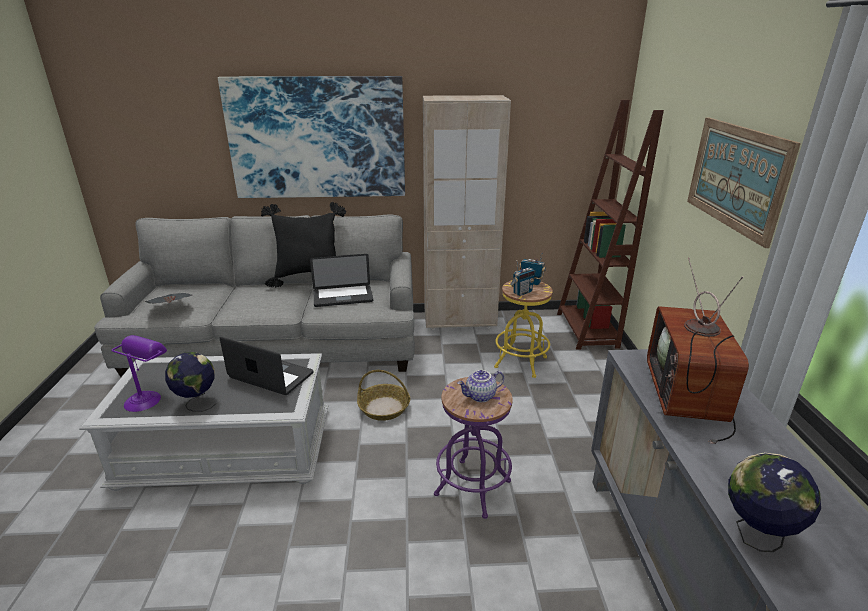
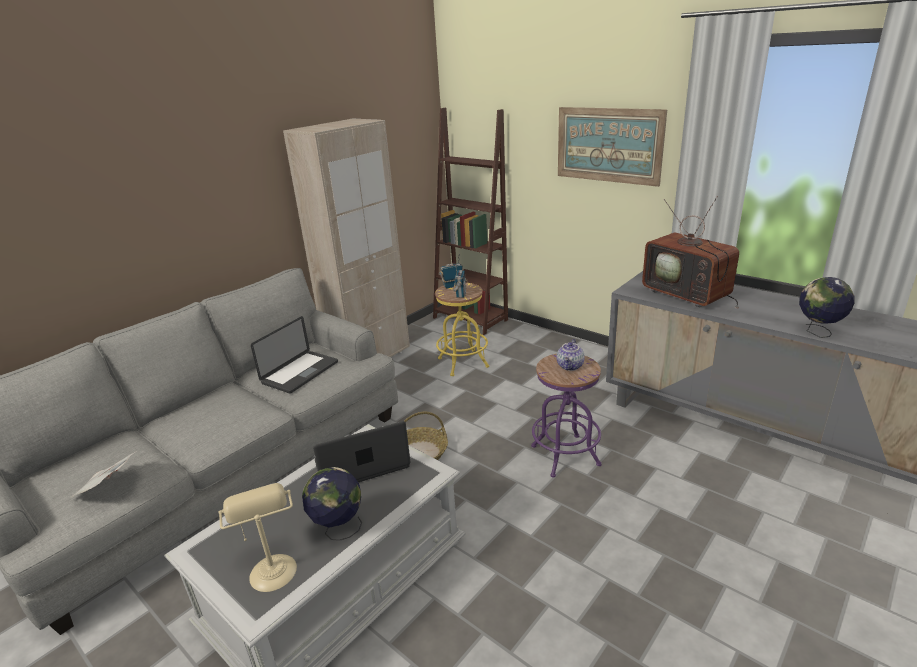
camera: 45 degrees left, 0 degrees up
(148, 397) = (270, 565): purple table lamp -> beige table lamp
(310, 283) = (236, 380): black pillow -> none
(317, 138) = (174, 204): picture -> none

